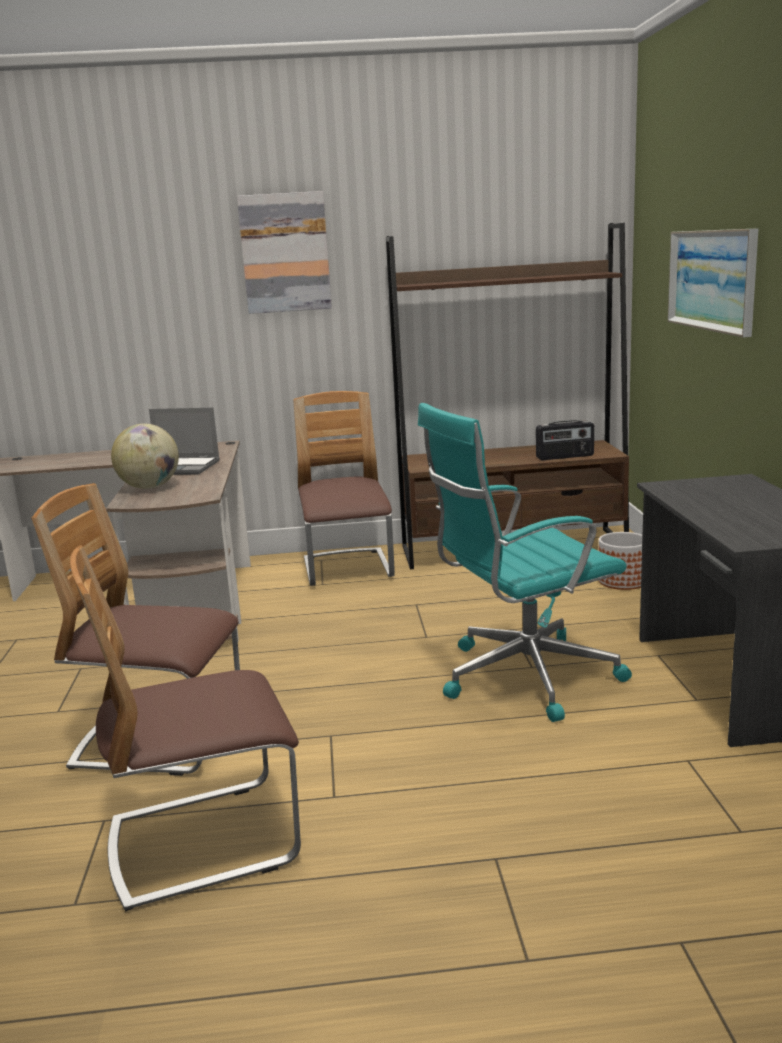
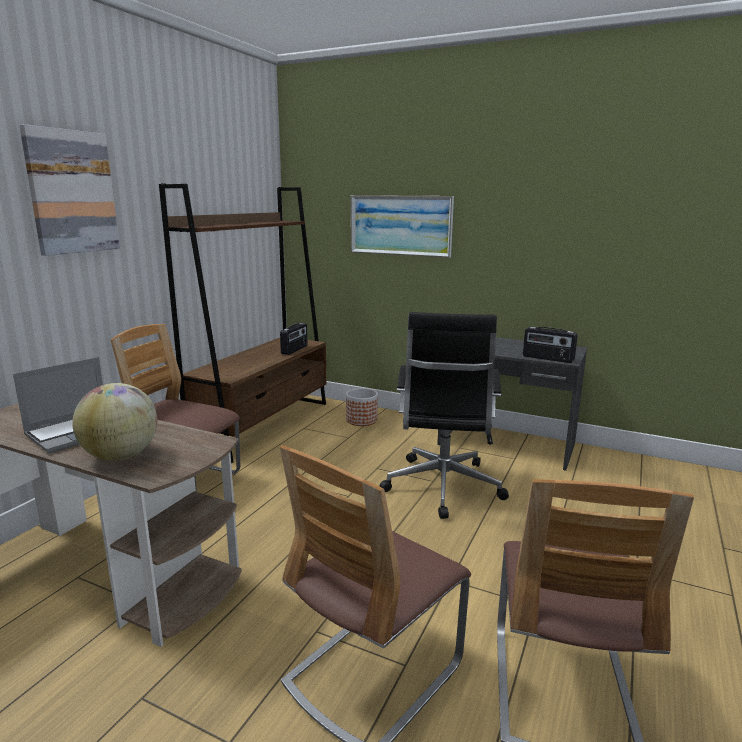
camera: 60 degrees left, 0 degrees up
(523, 677) = (442, 488): turquoise office chair -> black office chair
(727, 531) = (547, 358): none -> radio

